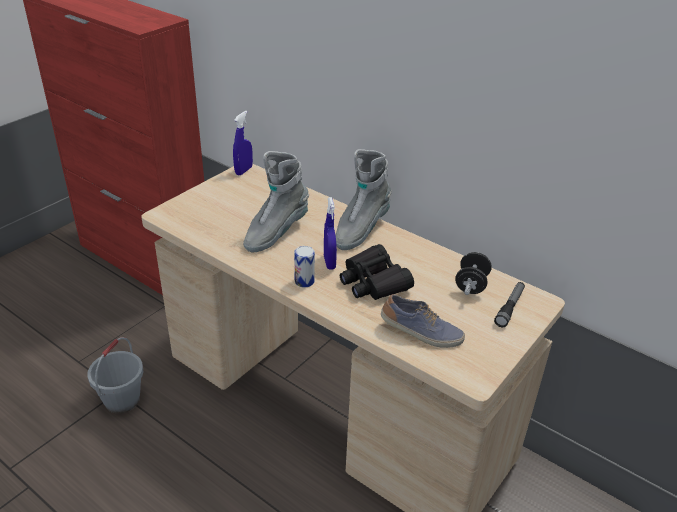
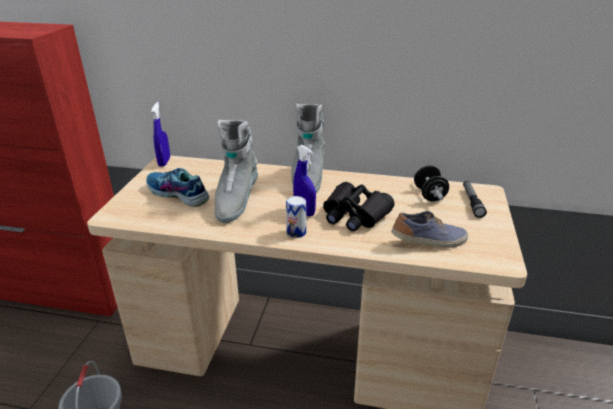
camera: 25 degrees left, 5 degrees down
(230, 209) = (177, 194): none -> shoe

